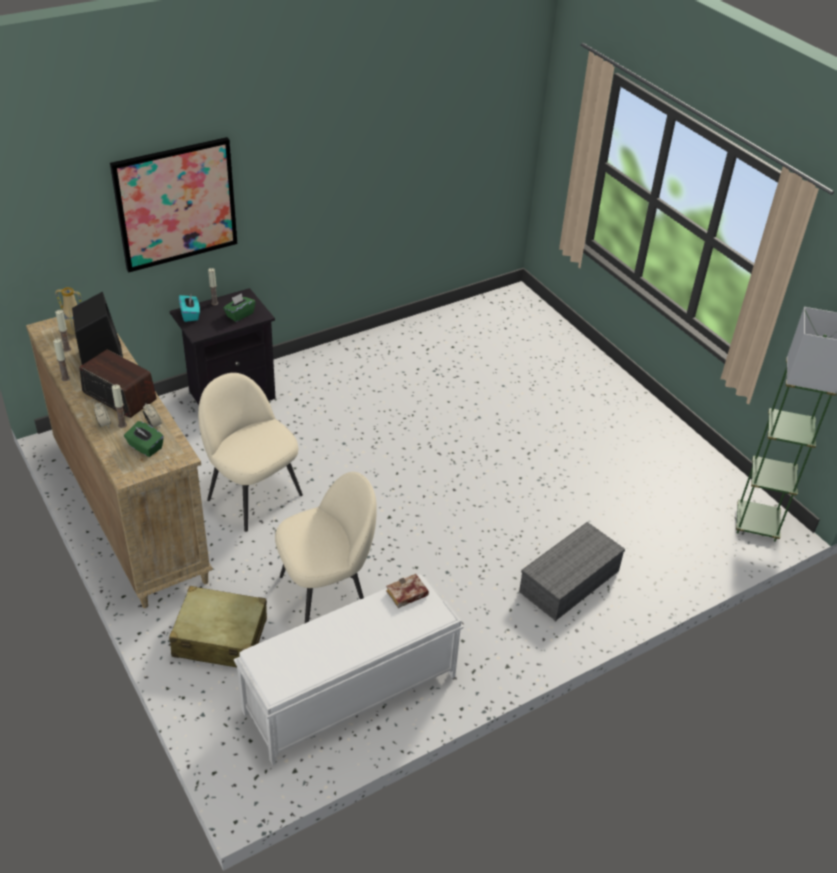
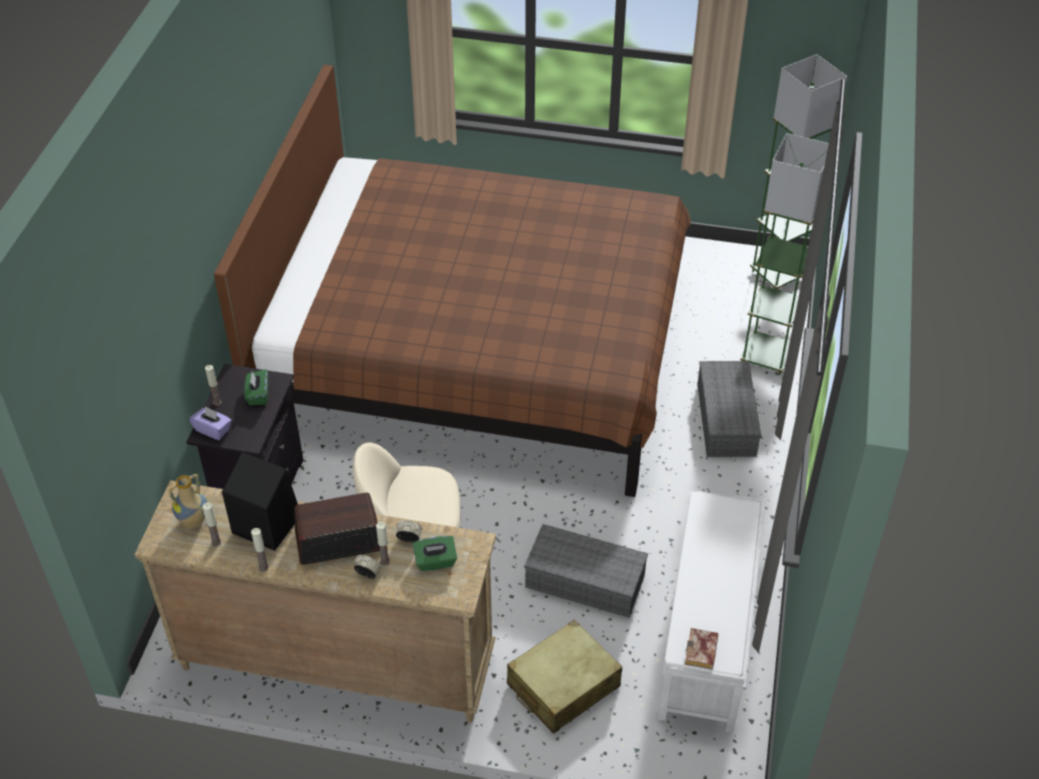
camera: 45 degrees left, 5 degrees up
(176, 204) = (164, 319): picture -> none
(190, 314) = (213, 430): turquoise tissue box -> purple tissue box
(326, 594) = (587, 580): beige chair -> grey storage box
(406, 595) = (706, 515): book -> book (702, 653)
(464, 415) = (477, 350): none -> brown bed
(663, 567) = (766, 356): none -> green floor lamp

